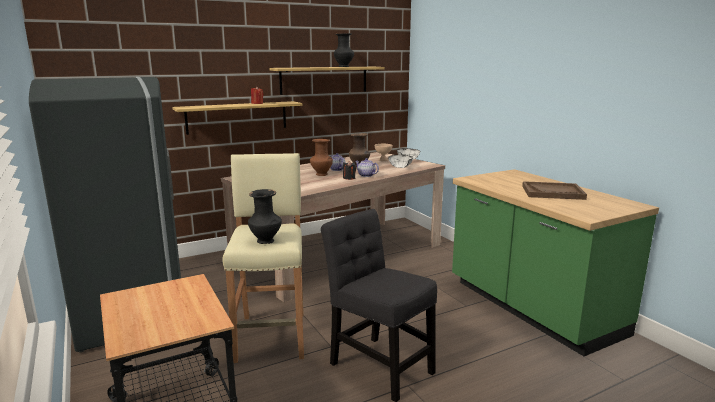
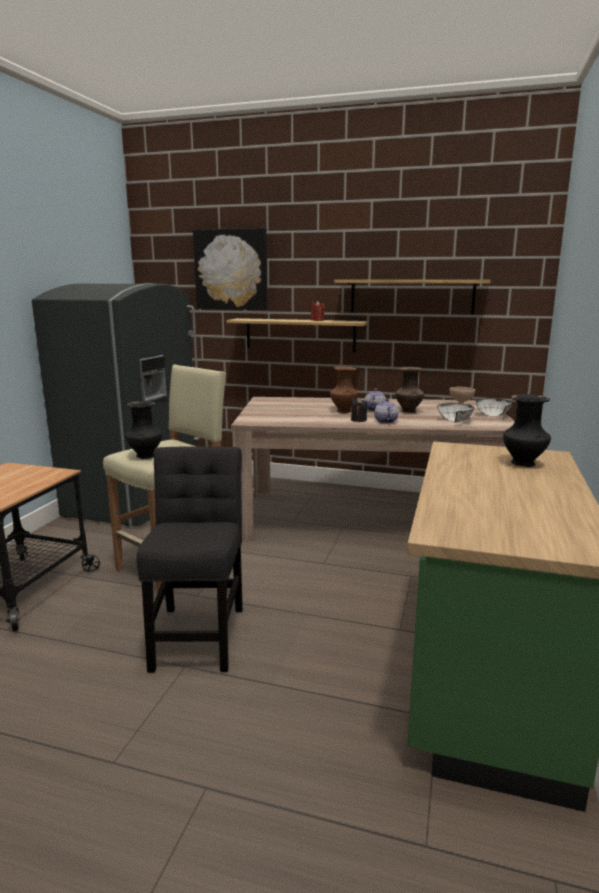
camera: 45 degrees right, 0 degrees up
(163, 59) = (231, 269): none -> picture
(344, 67) = (432, 279): black vase -> black vase (523, 464)
(552, 192) = (508, 492): brown tray -> none

